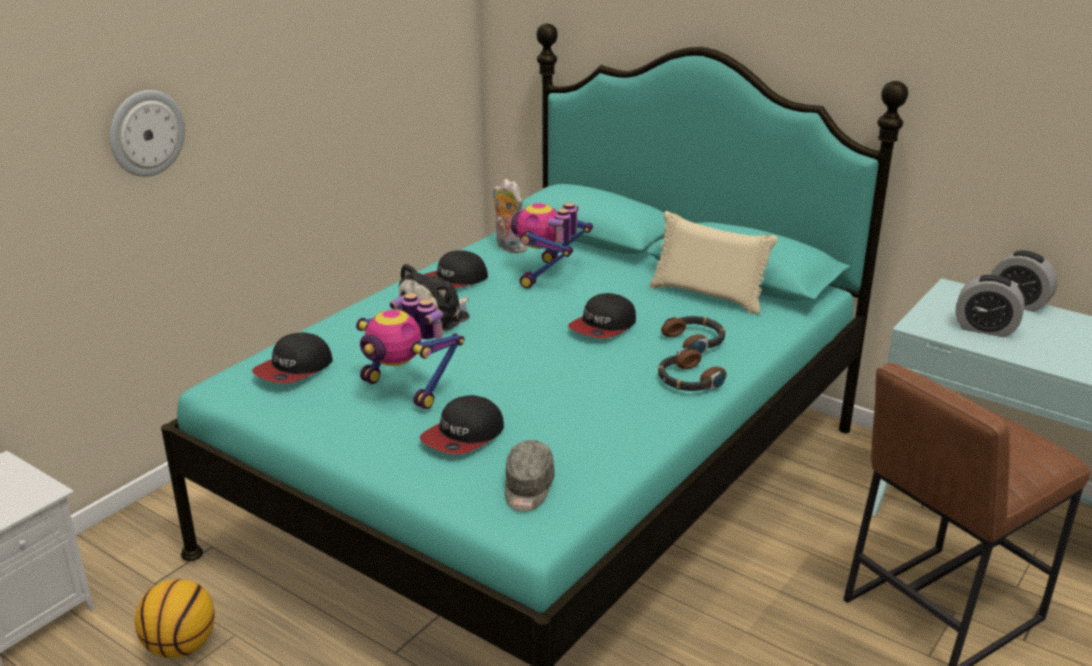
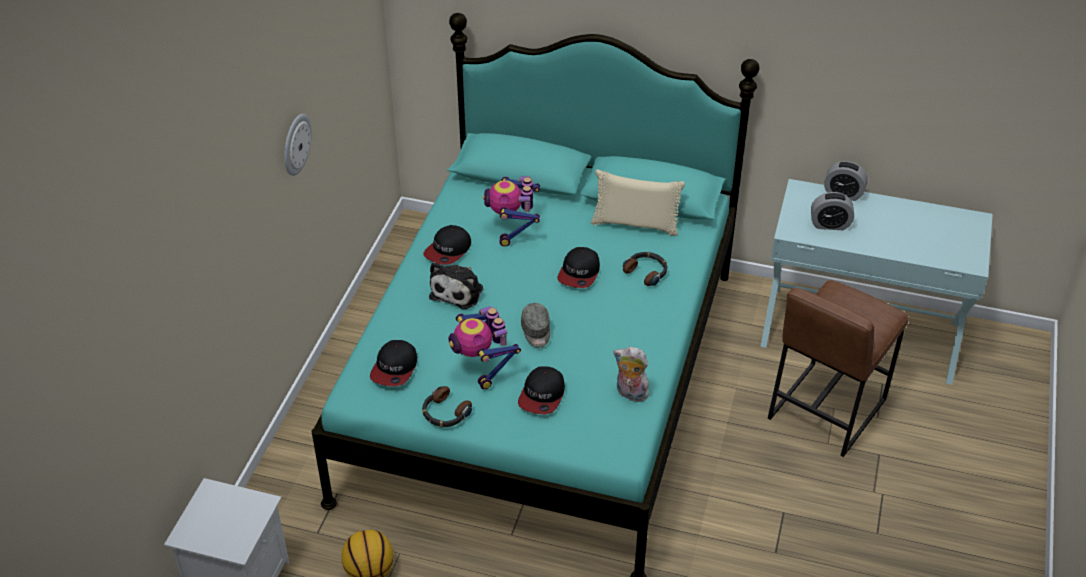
camera: 20 degrees left, 15 degrees up
(146, 133) = (239, 223): wall clock -> wall clock (295, 144)
(406, 388) = (482, 366): toy robot -> toy robot turned 45 degrees clockwise
(508, 247) = (466, 203): plush toy -> plush toy (630, 394)
(528, 488) = (604, 426): grey cap -> grey cap (536, 331)
(688, 380) = (657, 310): headphones -> headphones (445, 413)

